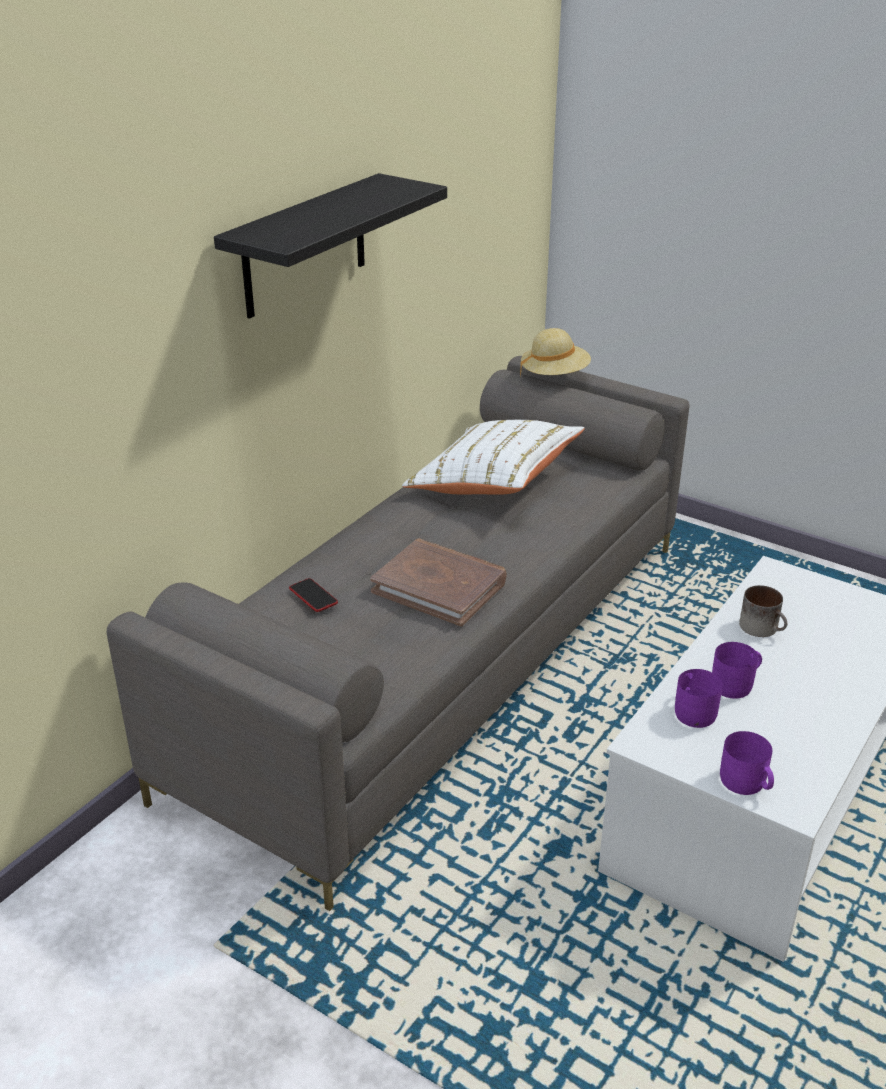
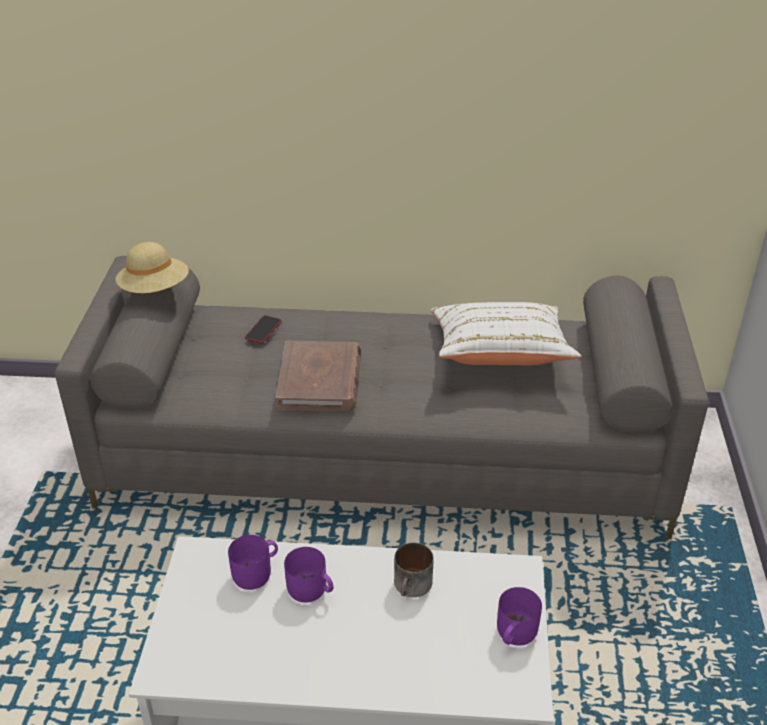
camera: 60 degrees right, 5 degrees up
(305, 246) = (358, 69): black shelf -> none
(554, 376) = (646, 306): beige hat -> beige hat (155, 290)
(746, 784) = (176, 632): purple mug -> purple mug (514, 633)

